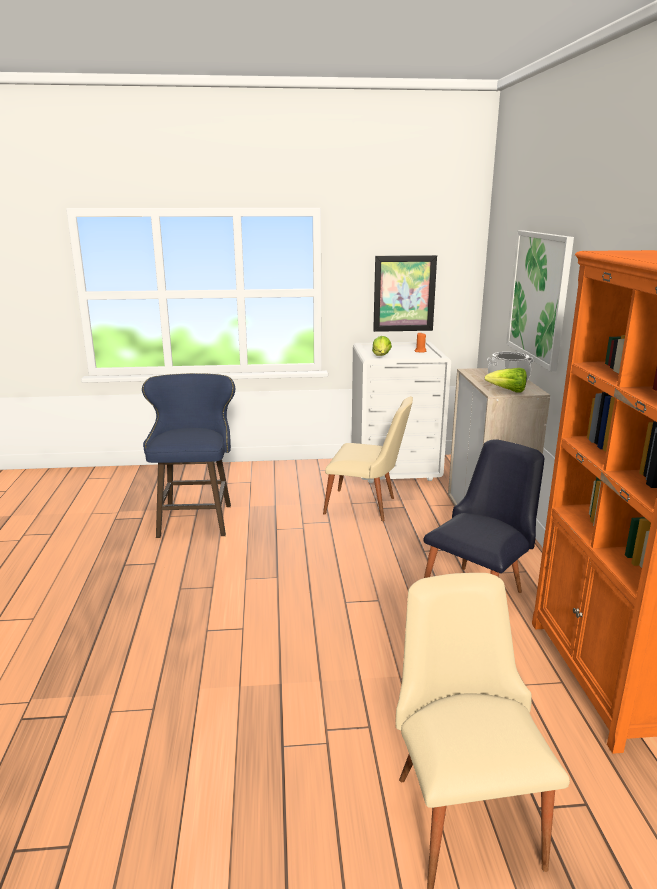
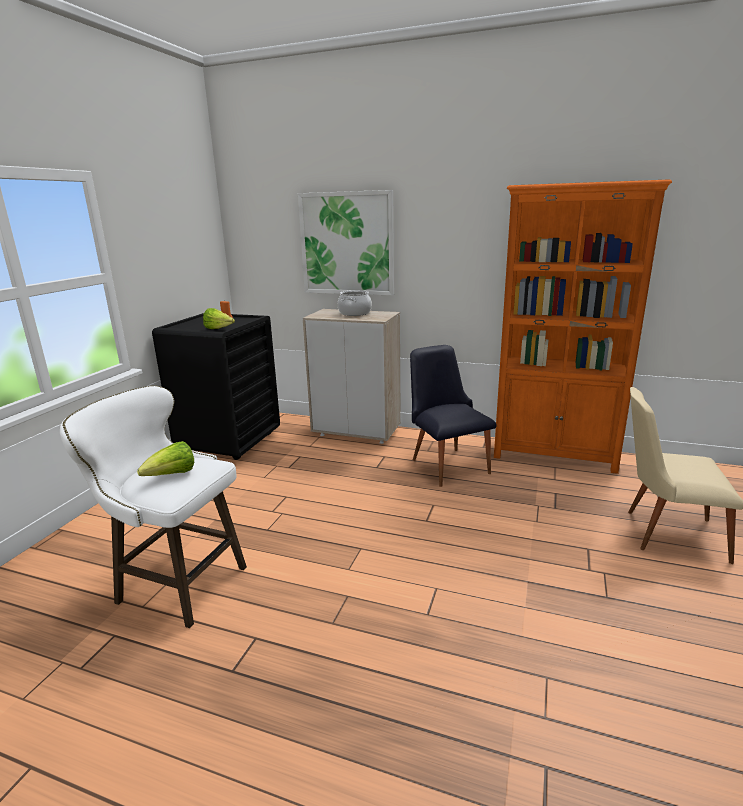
camera: 65 degrees left, 0 degrees up
(196, 518) = (178, 583): blue stool -> white stool
(367, 507) = (280, 472): beige chair -> none
(395, 470) = (229, 442): white dresser -> black dresser
(404, 293) = (179, 267): picture -> none
(508, 391) = (380, 317): lettuce -> lettuce (172, 475)

